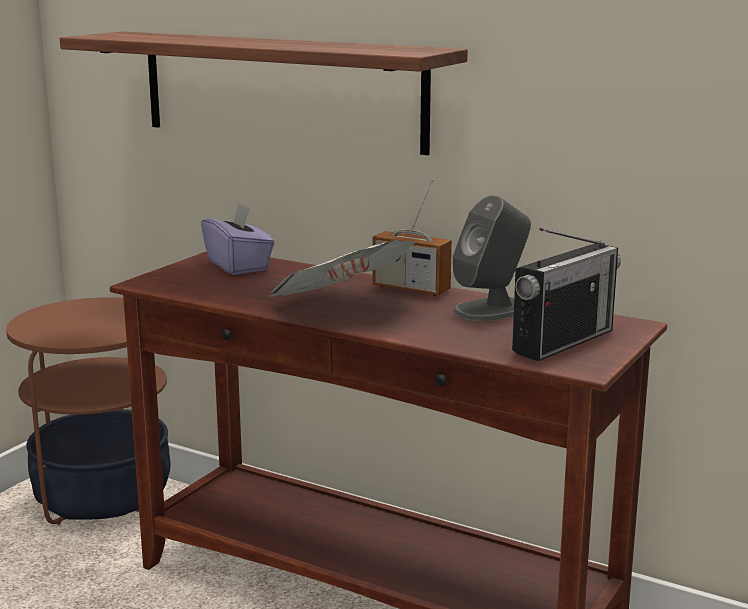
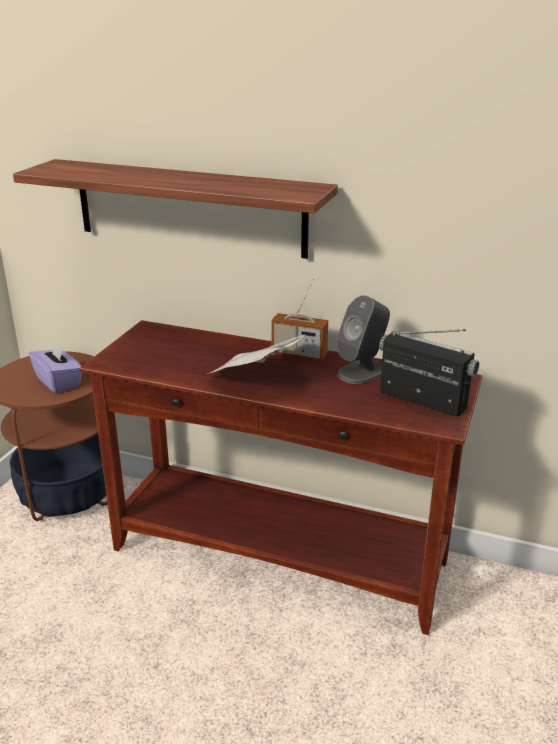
camera: 10 degrees left, 10 degrees up
(239, 265) = (167, 338): purple tissue box -> purple tissue box (59, 382)
(563, 341) = (422, 400): radio -> radio turned 90 degrees counterclockwise

